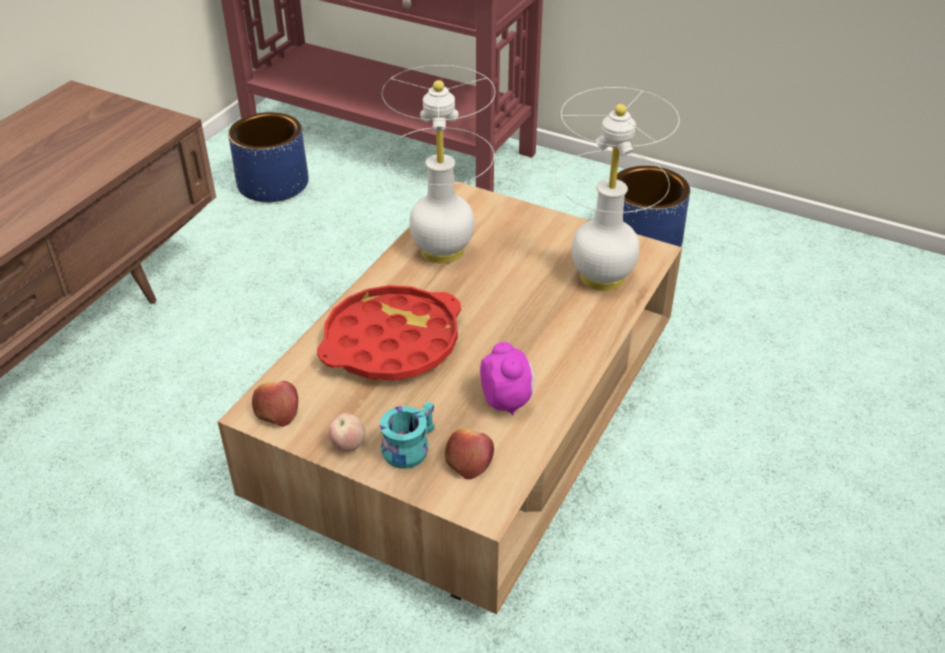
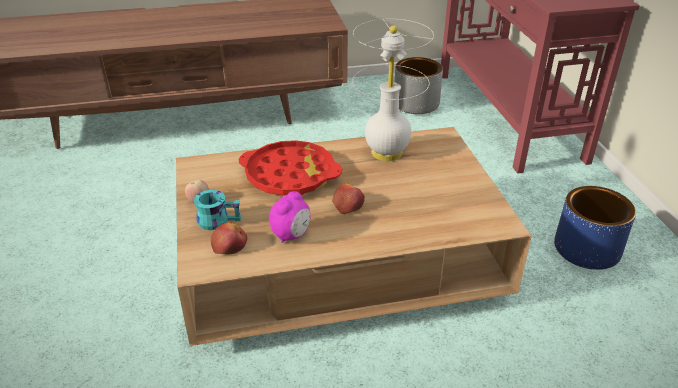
camera: 50 degrees right, 5 degrees down
(272, 184) = (416, 104): blue planter -> grey planter
(276, 410) = (200, 168): apple -> apple (348, 204)
(602, 277) = (448, 217): white table lamp -> none

